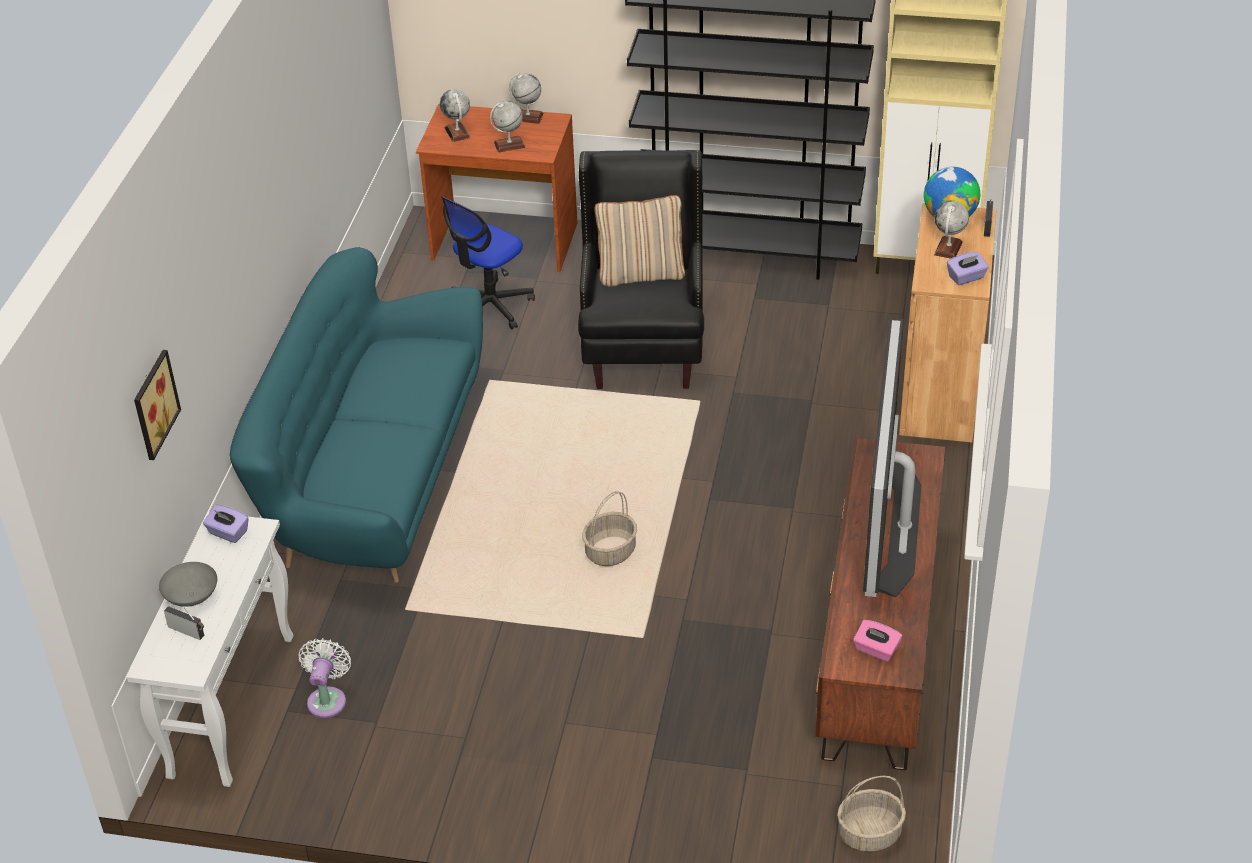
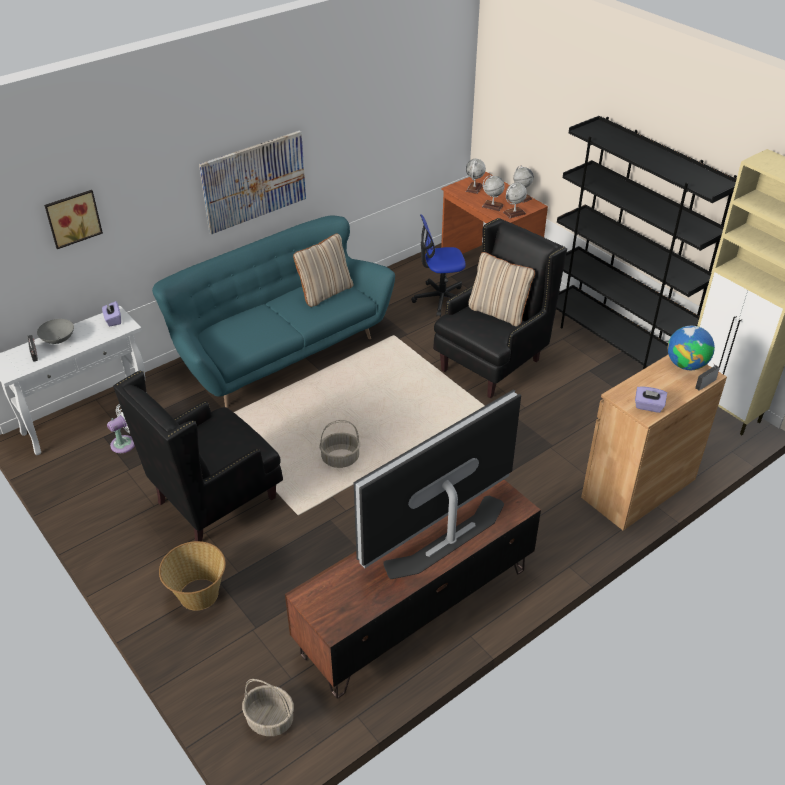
camera: 40 degrees right, 0 degrees up
(266, 247) = (254, 181): none -> picture
(398, 363) = (325, 293): none -> beige pillow
(530, 686) = (215, 501): none -> black armchair
(645, 784) = (198, 595): none -> basket
(876, 650) = (336, 602): pink tissue box -> none
(948, 248) = (660, 382): globe -> globe (514, 213)

